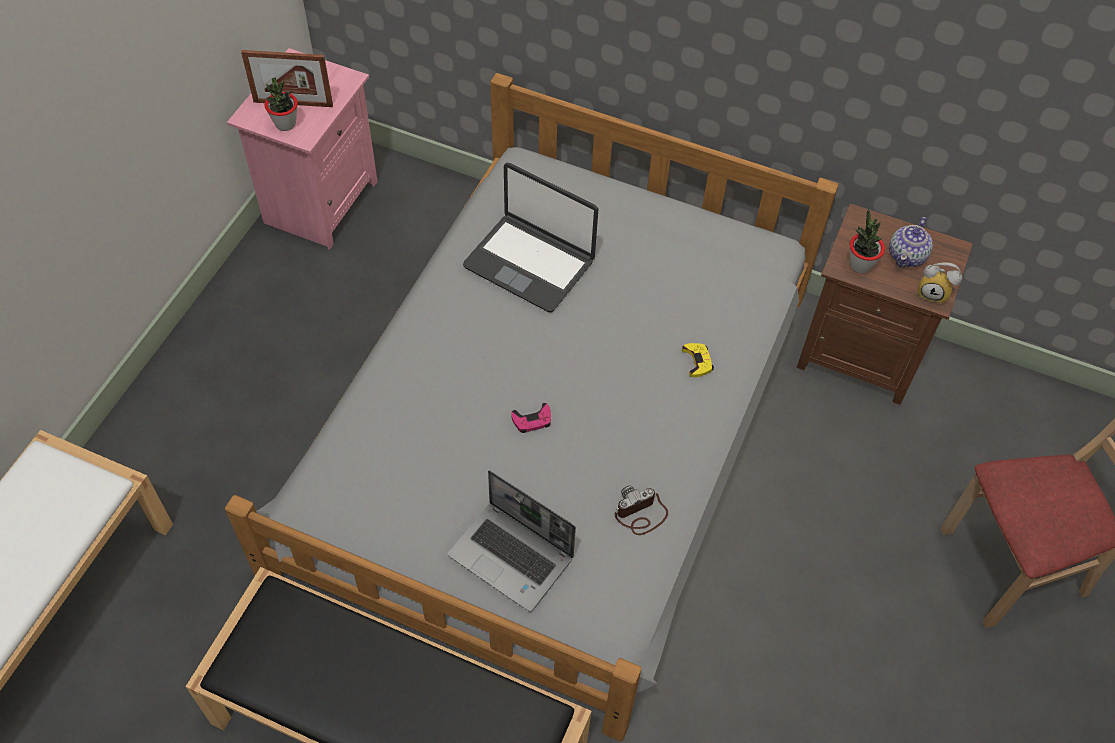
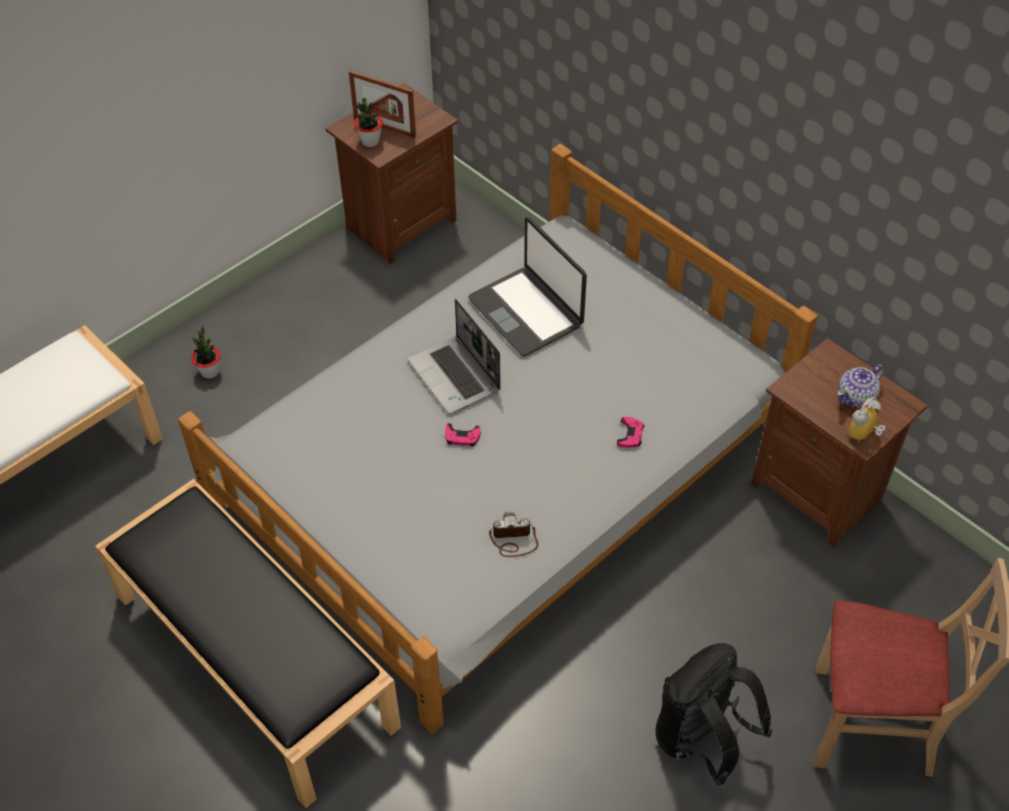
camera: 25 degrees right, 5 degrees down
(319, 202) = (399, 224): pink nightstand -> brown nightstand
(512, 557) = (389, 537): laptop -> laptop (456, 376)
(697, 361) = (630, 435): yellow game controller -> pink game controller
(860, 265) = (806, 392): potted plant -> potted plant (209, 371)
(876, 643) = (701, 741): none -> black backpack
(933, 293) = (864, 436): alarm clock -> alarm clock turned 90 degrees clockwise

